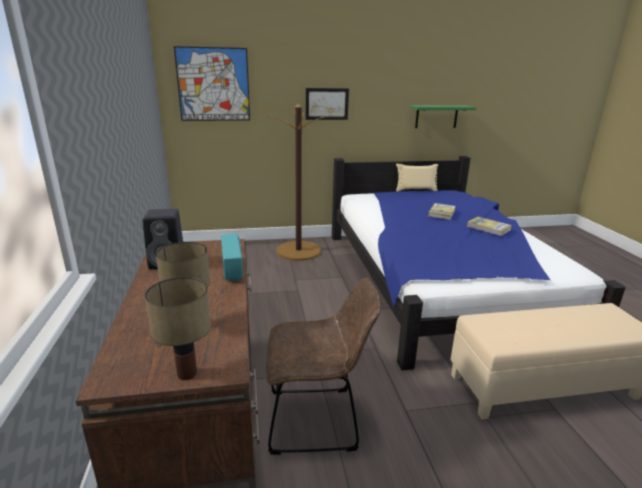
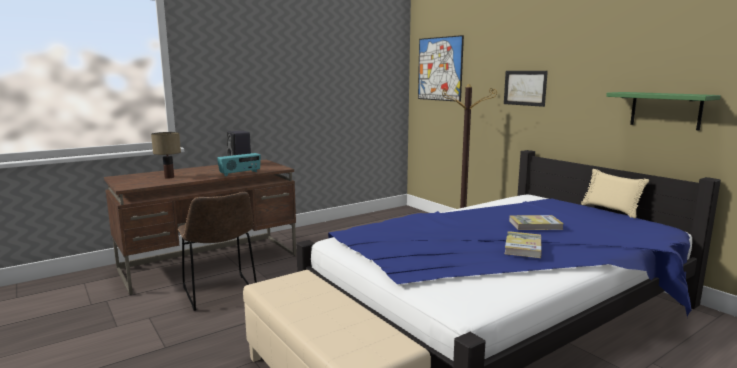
camera: 65 degrees right, 10 degrees down
(186, 373) = (123, 183): table lamp -> none

